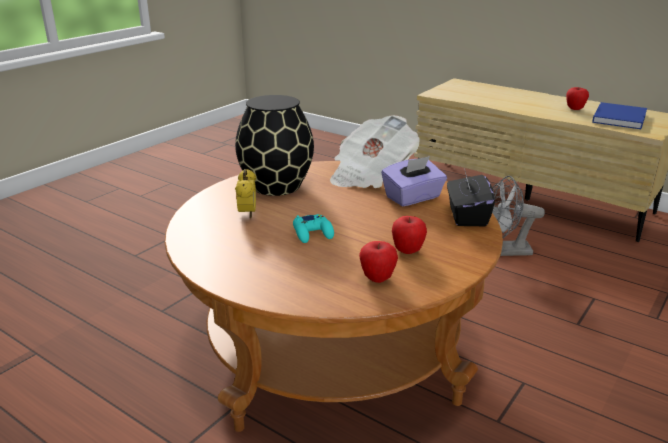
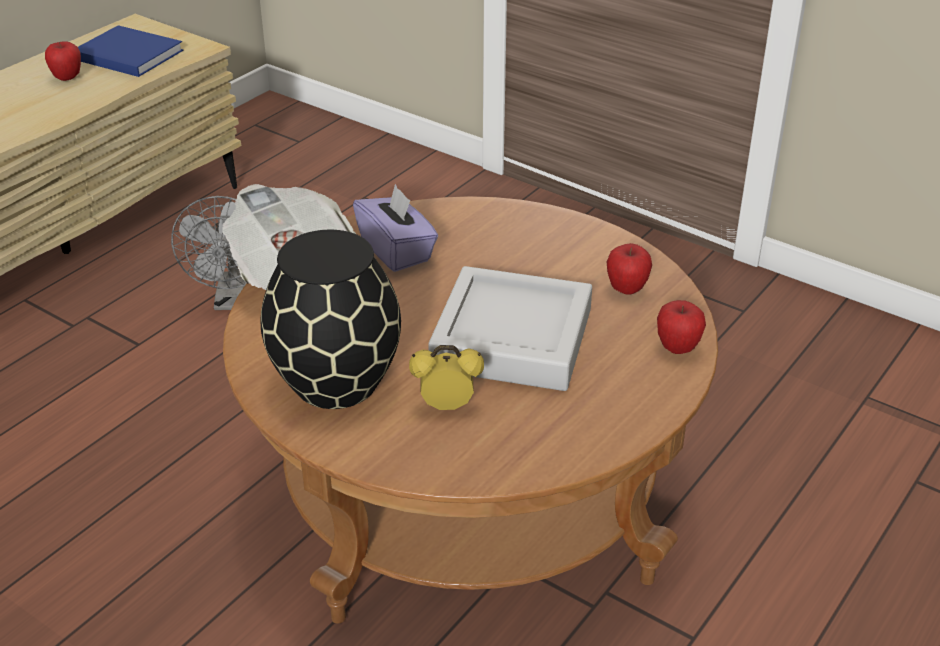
camera: 90 degrees left, 10 degrees up
(313, 233) = (512, 339): turquoise game controller -> grey tray
(407, 251) = (557, 265): apple -> apple (677, 348)
(466, 216) = (457, 215): black tissue box -> none

